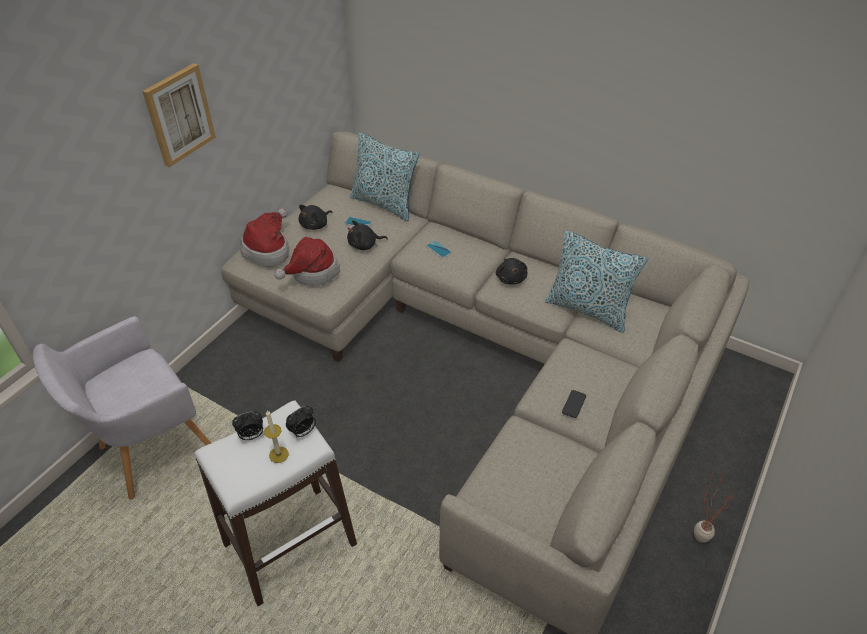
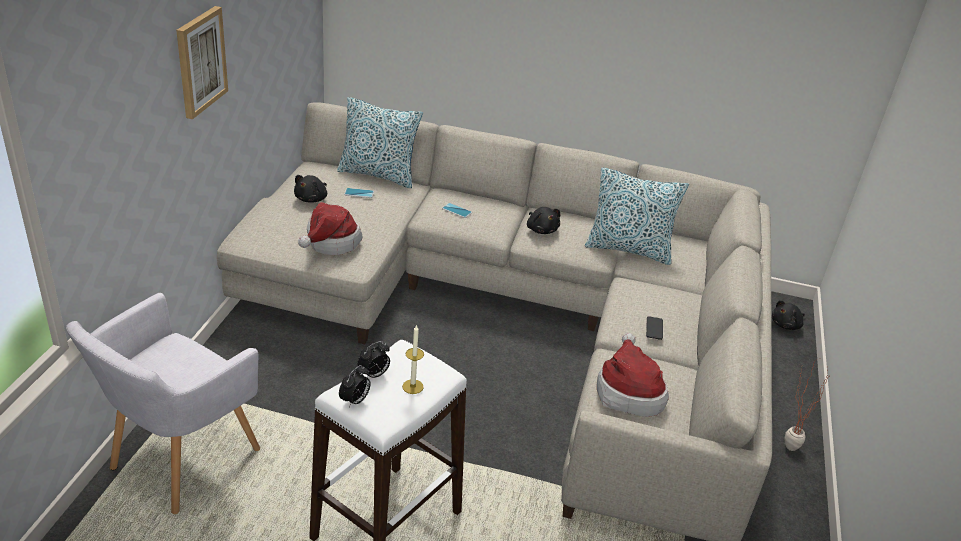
camera: 20 degrees left, 10 degrees down
(269, 249) = (269, 226): hat -> hat (628, 391)
(303, 432) = (429, 363): alarm clock -> alarm clock (355, 401)
(364, 245) = (375, 213): black plush toy -> black plush toy (786, 325)

